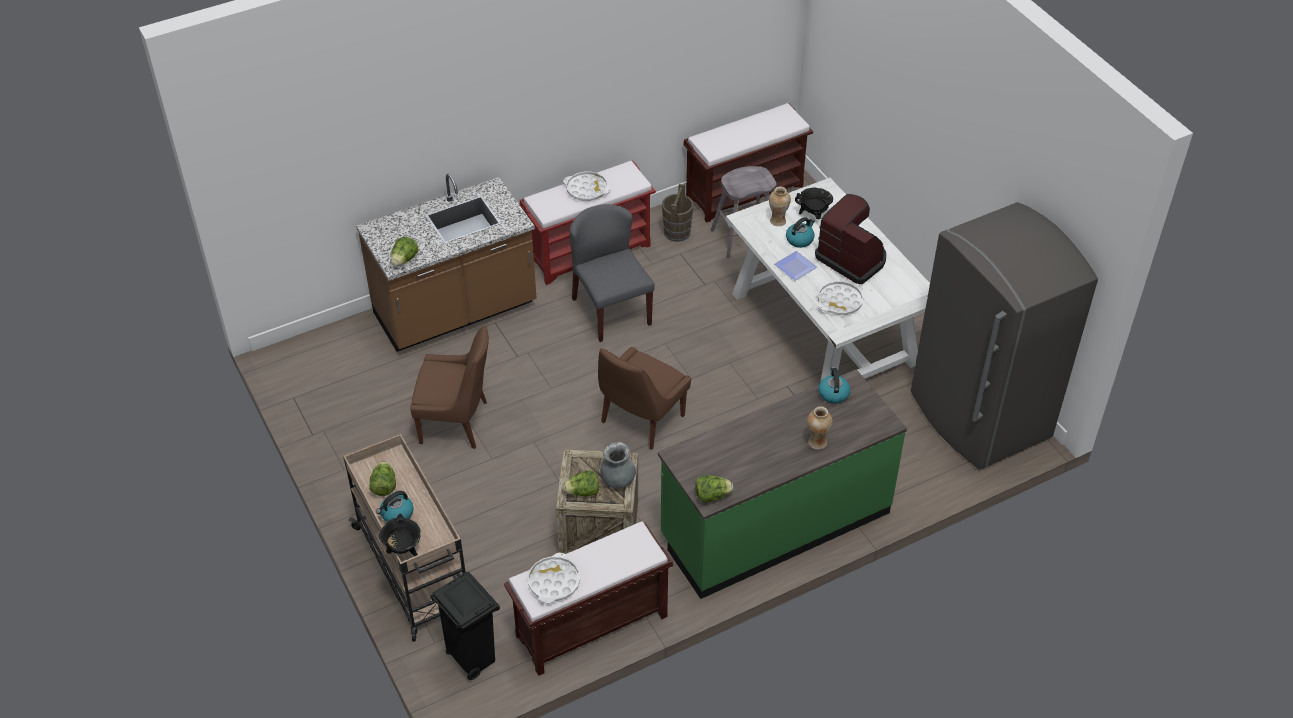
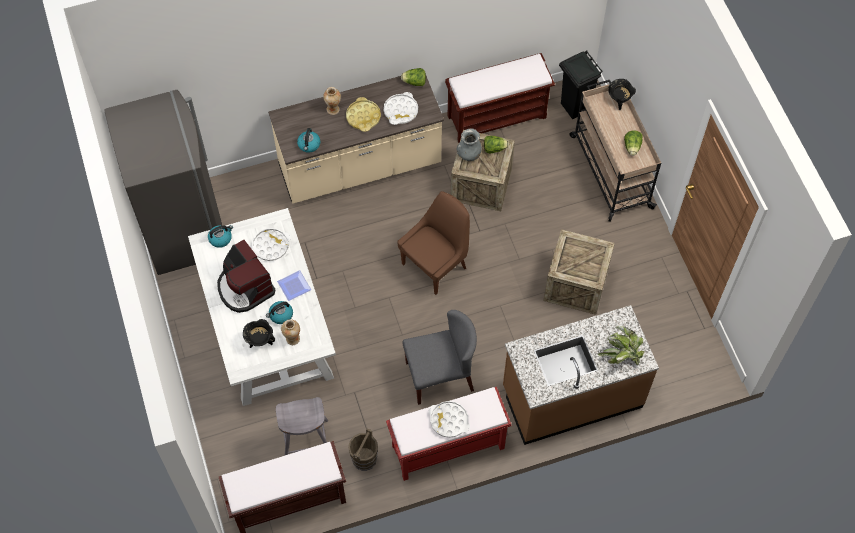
camera: 170 degrees left, 15 degrees up
(396, 514) = (623, 125): kettle -> kettle (221, 238)
(399, 230) = (621, 355): none -> potted plant
(404, 260) = (617, 321): lettuce -> none
(457, 423) = (576, 284): brown chair -> crate
(554, 582) = (523, 72): white tray -> white tray (401, 111)
(611, 311) = (440, 376): grey chair -> grey chair turned 90 degrees counterclockwise
(771, 438) = (363, 117): none -> yellow tray
(774, 525) = (360, 167): green counter -> beige counter

